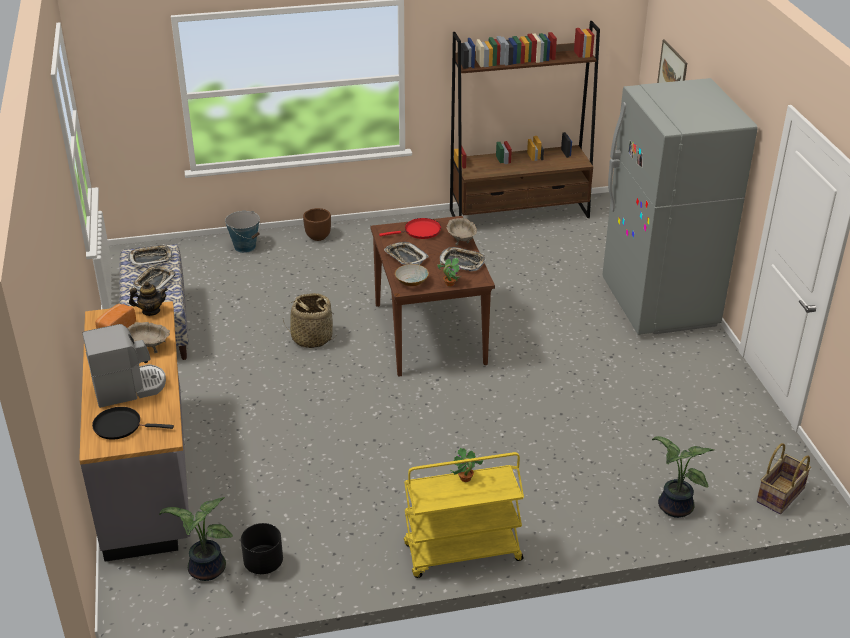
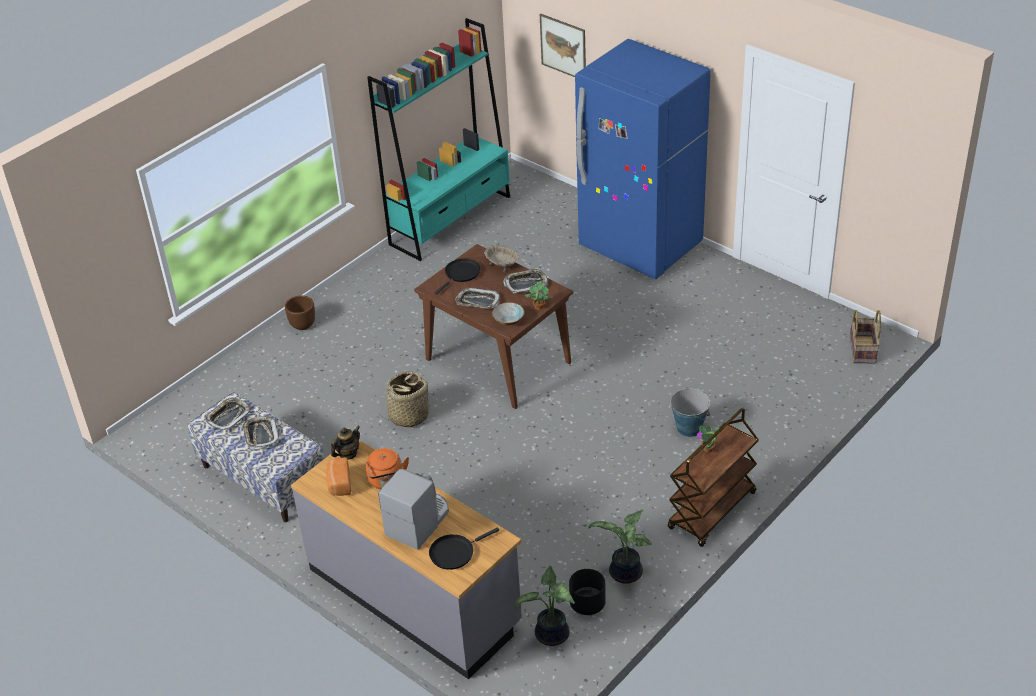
camera: 35 degrees left, 5 degrees up
(149, 345) = (387, 481): beige bowl -> orange kettle
(245, 246) = (247, 367): bucket -> bucket (689, 428)
(420, 231) = (461, 274): red frying pan -> black frying pan
(462, 553) = (712, 511): yellow cart -> brown cart
(519, 214) = (451, 220): brown bookcase -> turquoise bookcase
(659, 304) = (640, 247): grey fridge -> blue fridge
(673, 507) = (808, 397): potted plant -> potted plant (624, 574)

